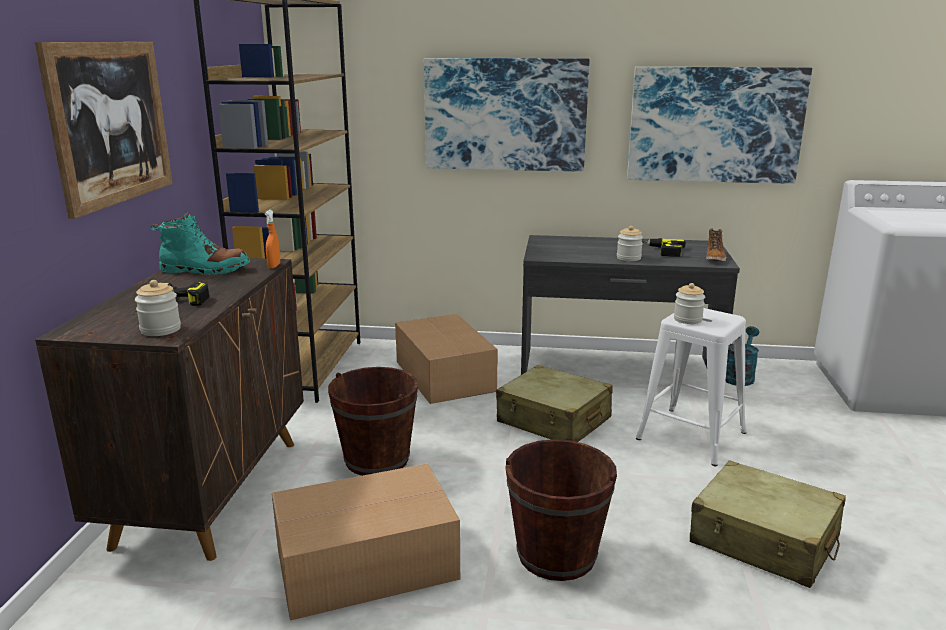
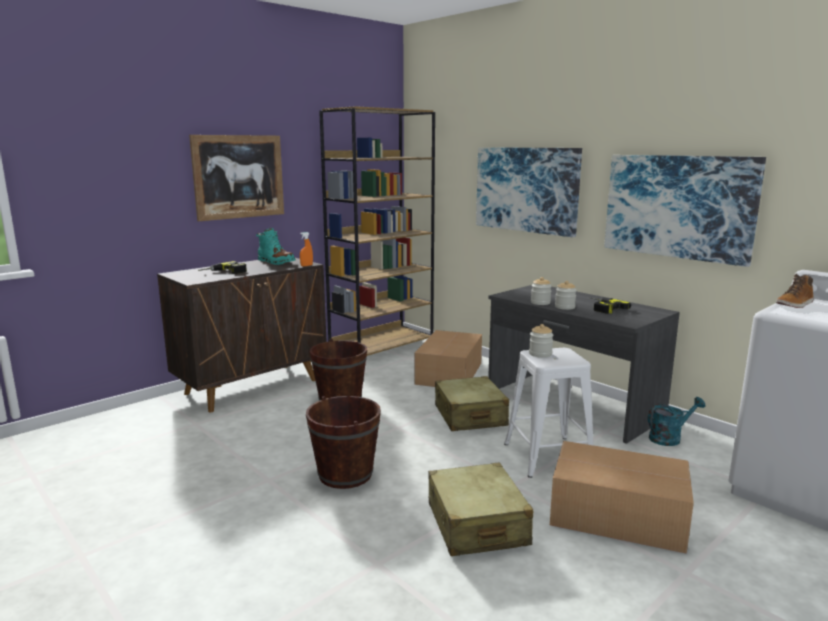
camera: 40 degrees right, 5 degrees down
(160, 330) = (198, 279): jar -> jar (540, 303)
(369, 564) = (260, 439): cardboard box -> cardboard box (619, 516)
(715, 258) = (636, 320): boot -> boot (795, 304)

